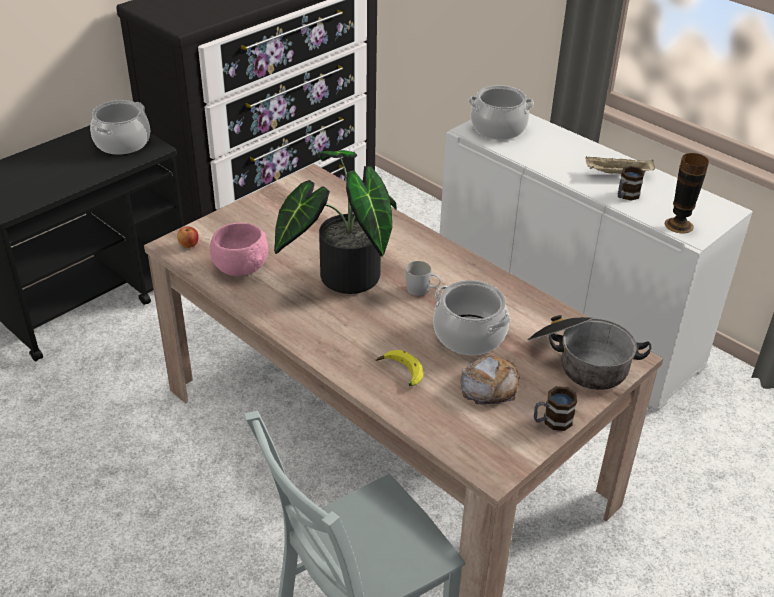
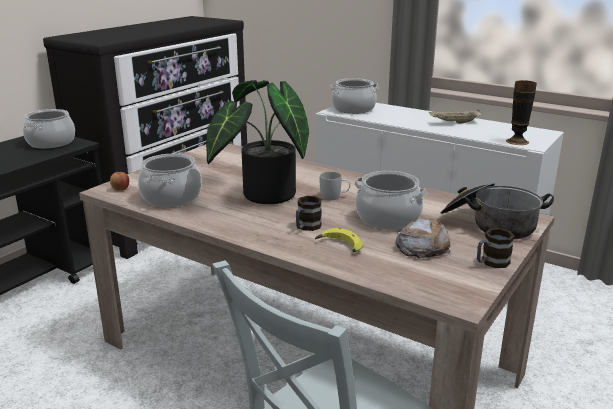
camera: 10 degrees left, 15 degrees down
(241, 267) = (171, 197): pink bowl -> cooking pot
(626, 196) = (468, 131): mug -> mug (306, 227)

